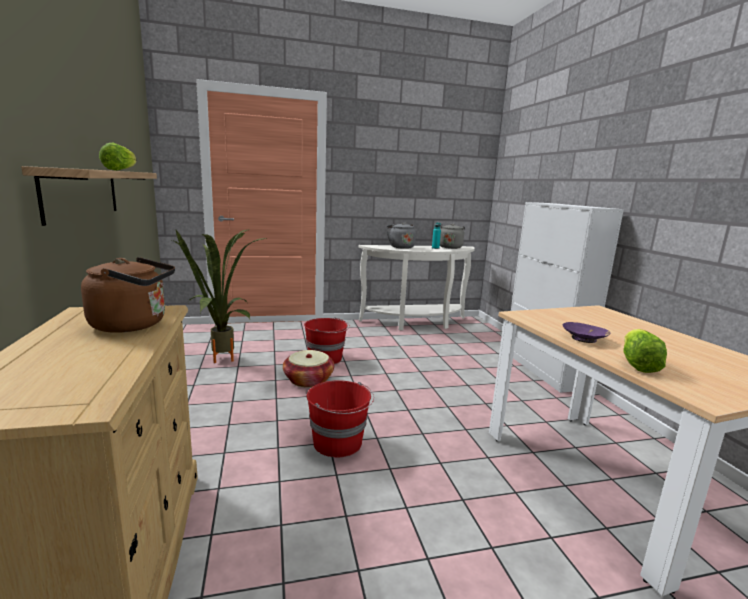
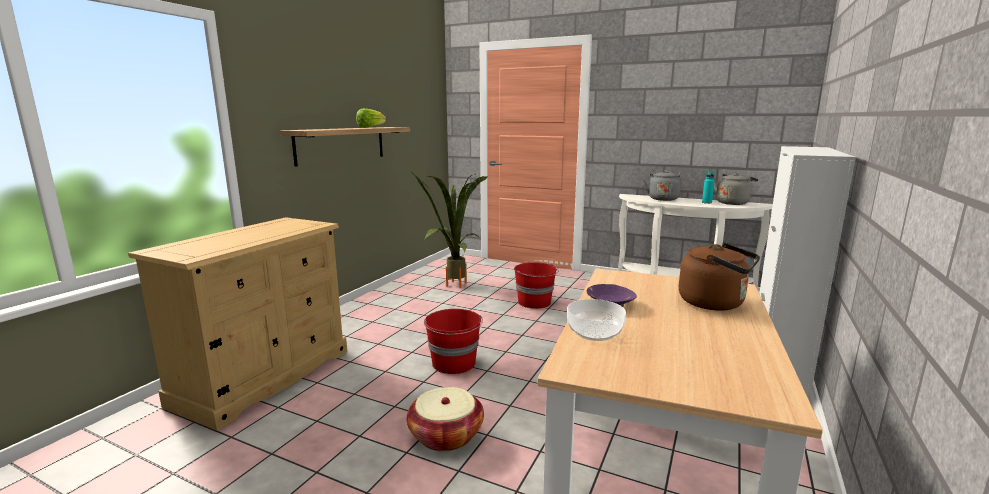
camera: 40 degrees right, 0 degrees up
(134, 325) = (287, 229): brown kettle -> brown kettle (715, 303)
(308, 380) = (496, 315): basket -> basket (446, 435)
(637, 364) = (594, 332): lettuce -> bowl

